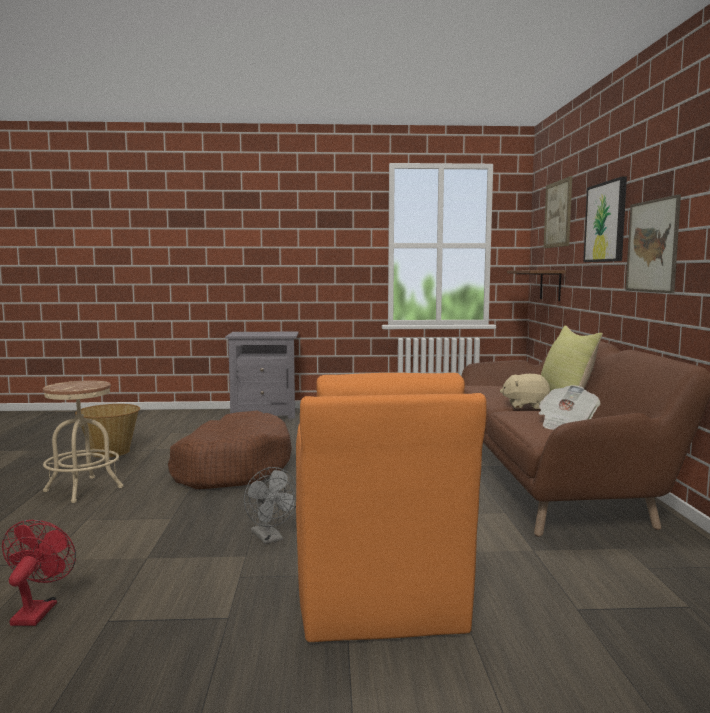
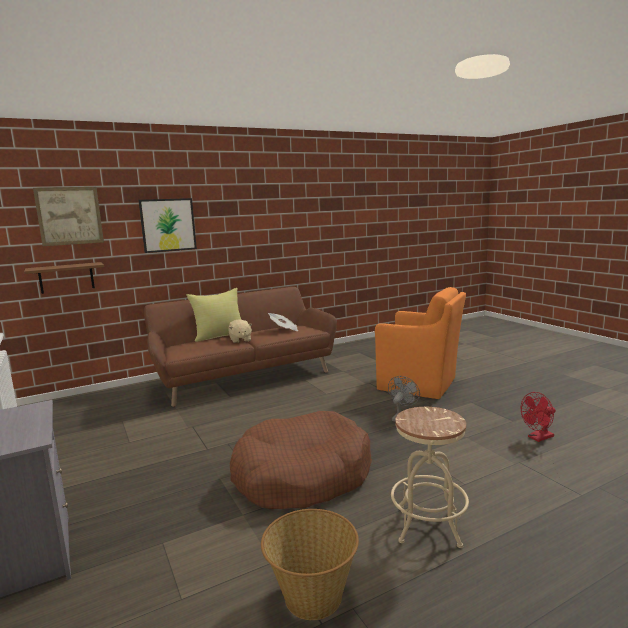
camera: 115 degrees left, 5 degrees up
(378, 600) = (419, 384): orange armchair -> orange armchair turned 60 degrees clockwise
(652, 246) = (228, 239): picture -> none

